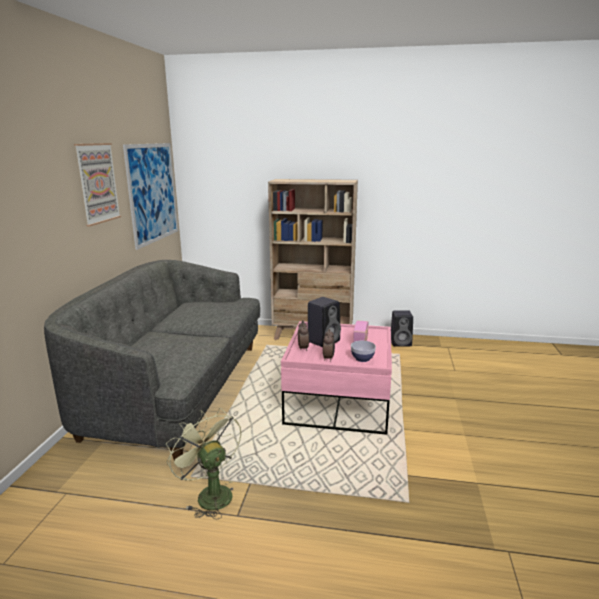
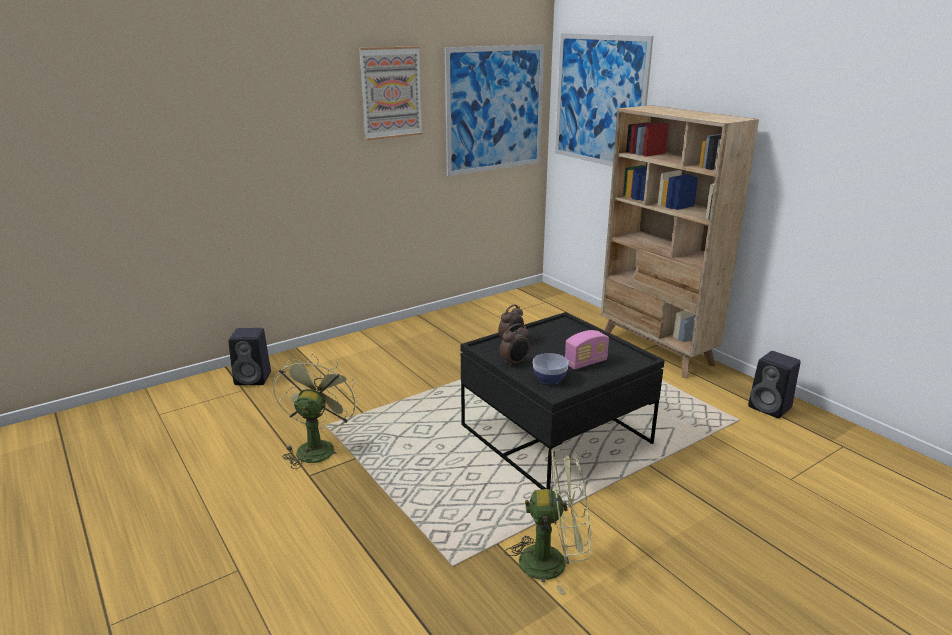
camera: 45 degrees right, 5 degrees up
(177, 389) = (427, 347): grey sofa -> none
(226, 180) = (600, 100): none -> picture
(324, 341) = (549, 343): black speaker -> black speaker (254, 378)
(338, 402) = (555, 435): pink coffee table -> black coffee table
(442, 465) = (553, 561): none -> green fan

